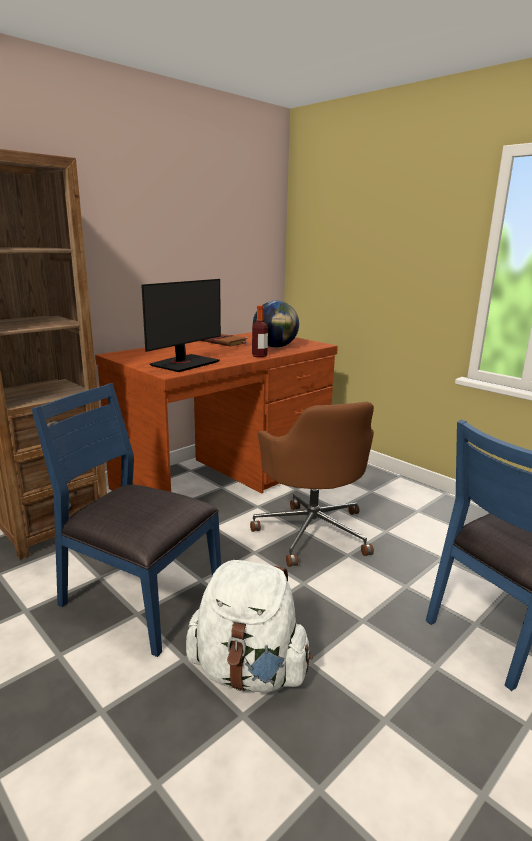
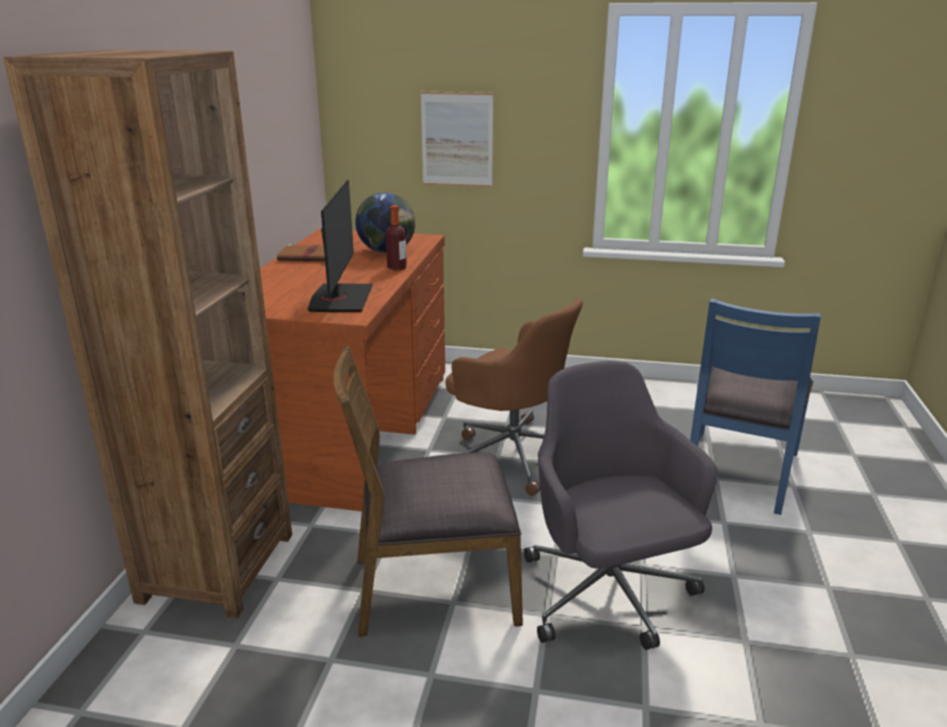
camera: 35 degrees left, 5 degrees up
(139, 597) = (433, 587): blue chair -> brown chair
(248, 671) = (608, 595): white backpack -> grey office chair
(369, 272) = (457, 140): none -> picture

